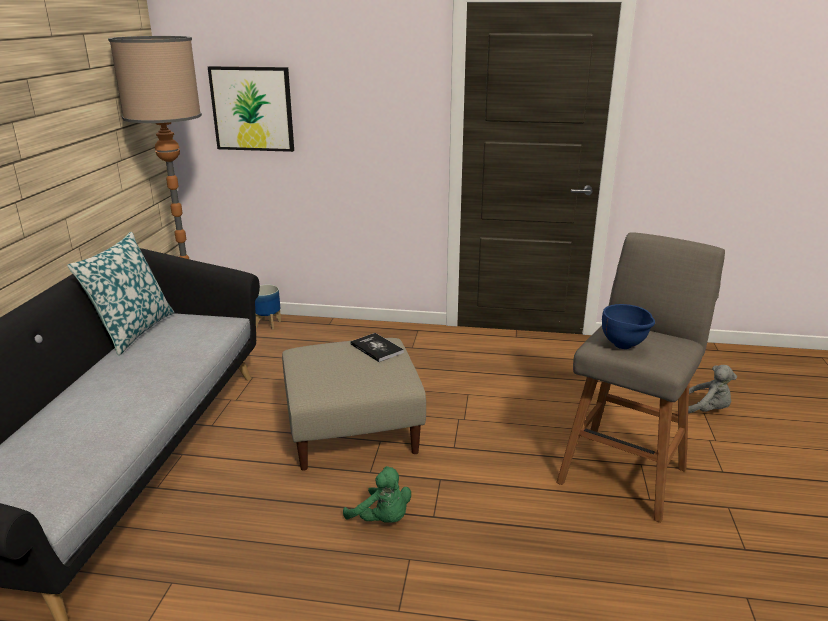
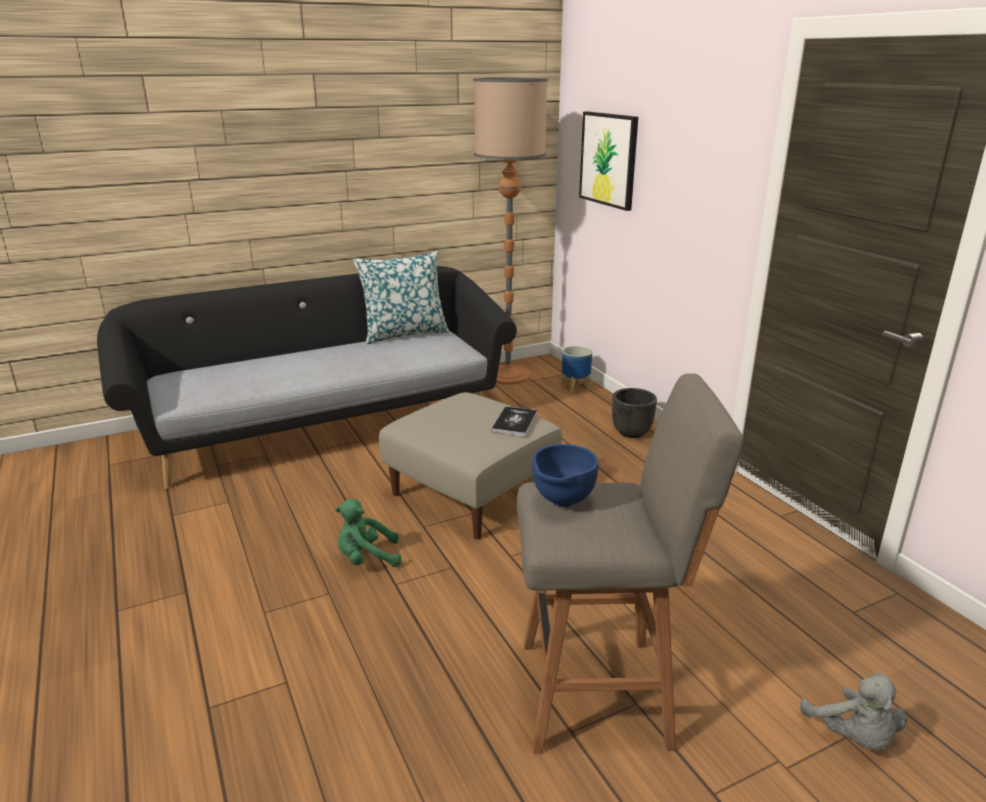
camera: 55 degrees right, 0 degrees up
(363, 334) = (632, 432): none -> black planter
(382, 519) = (367, 558): green plush toy -> green plush toy turned 75 degrees clockwise

